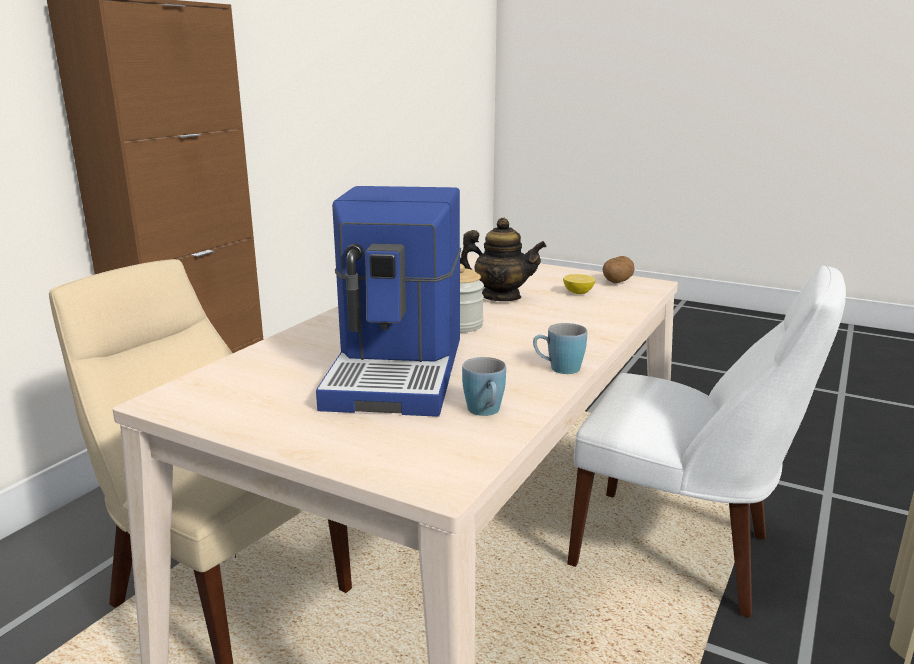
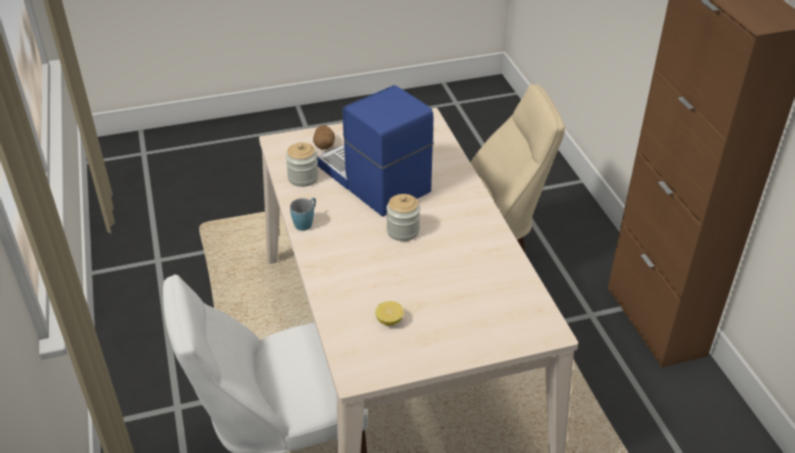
camera: 135 degrees right, 20 degrees up
(486, 412) = (303, 178): blue mug -> jar
(500, 297) = (428, 279): teapot -> none
(616, 282) = (384, 361): potato -> potato (324, 145)

